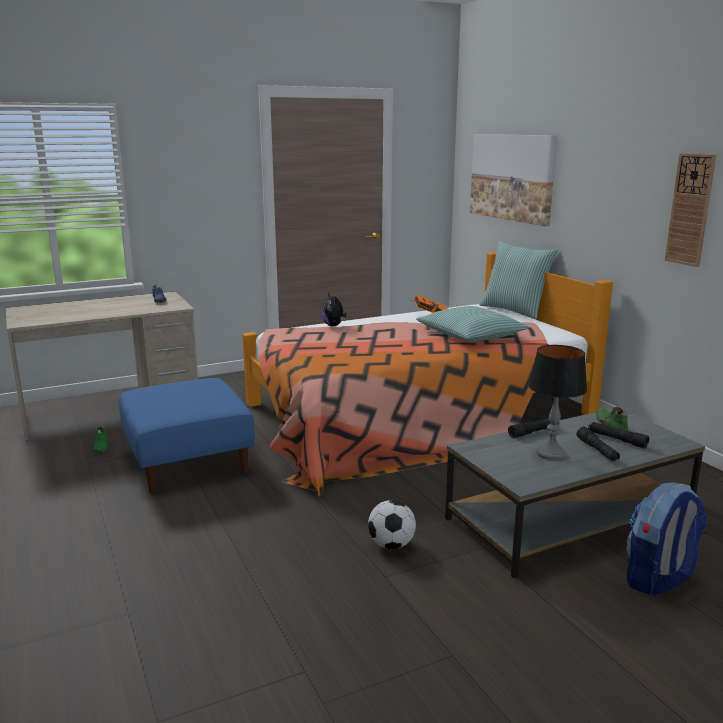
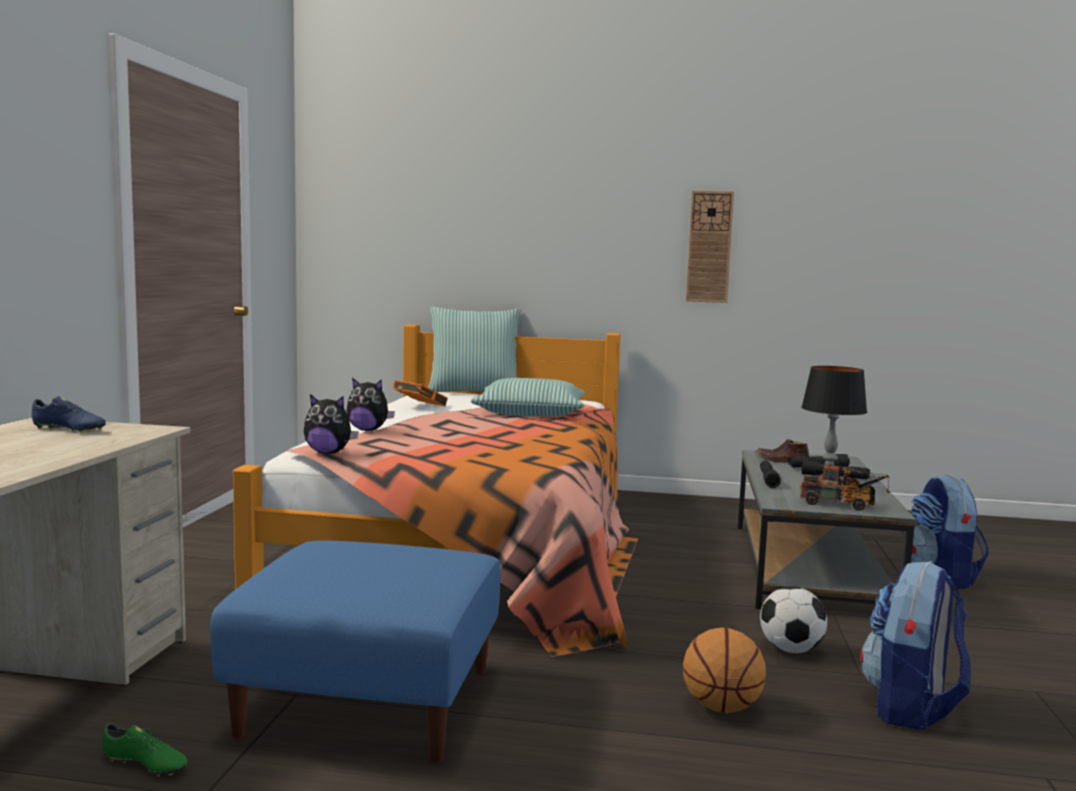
camera: 55 degrees left, 10 degrees down
(274, 334) = (328, 453): none -> plush toy
(278, 542) = (720, 707): none -> basketball
(354, 604) = (911, 708): none -> backpack
(509, 466) = (842, 505): none -> toy truck
(512, 177) = (427, 225): picture -> none
(610, 425) = (781, 461): green shoe -> brown shoe

